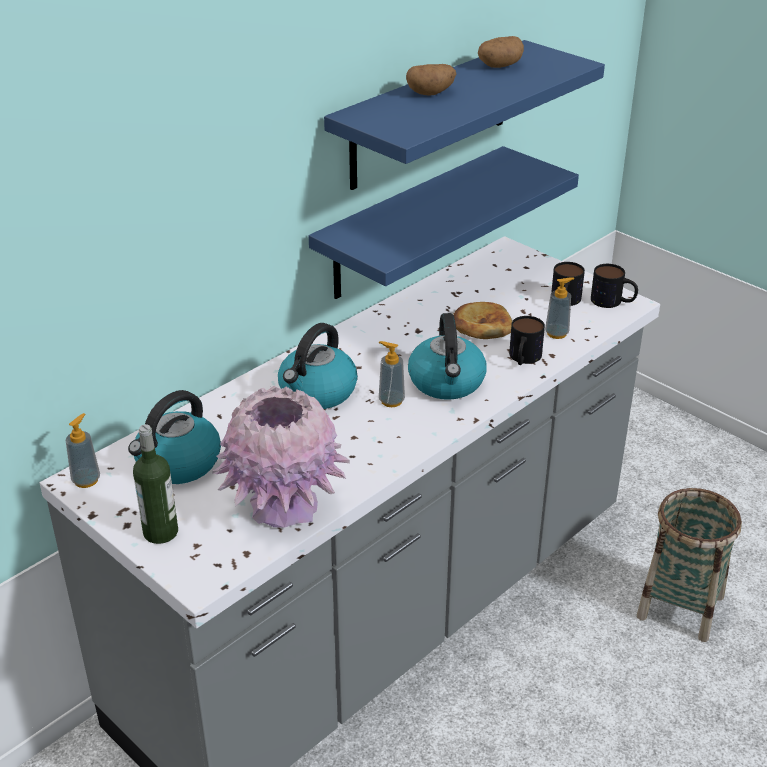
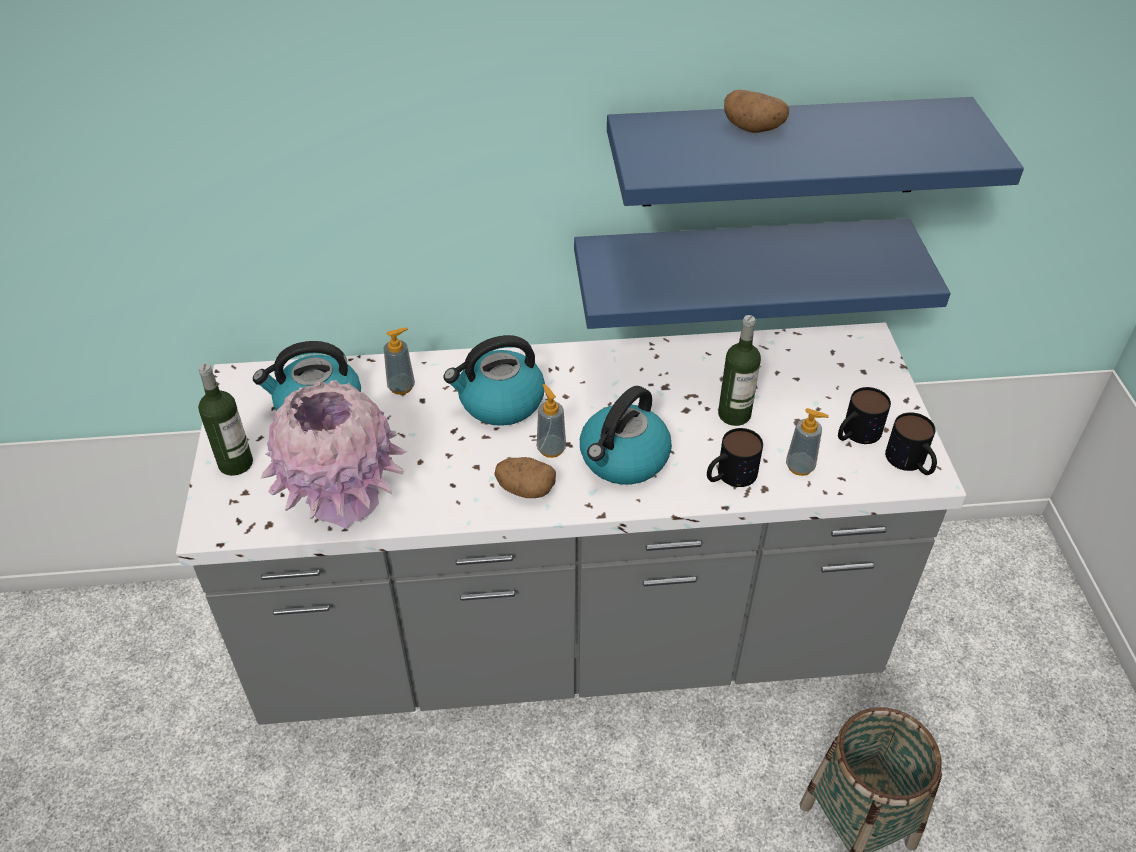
camera: 40 degrees right, 10 degrees up
(86, 480) = (242, 382): soap dispenser -> soap dispenser (401, 387)
(482, 325) = (734, 414): bread -> bottle
(499, 66) = (884, 122): potato -> potato (525, 489)

